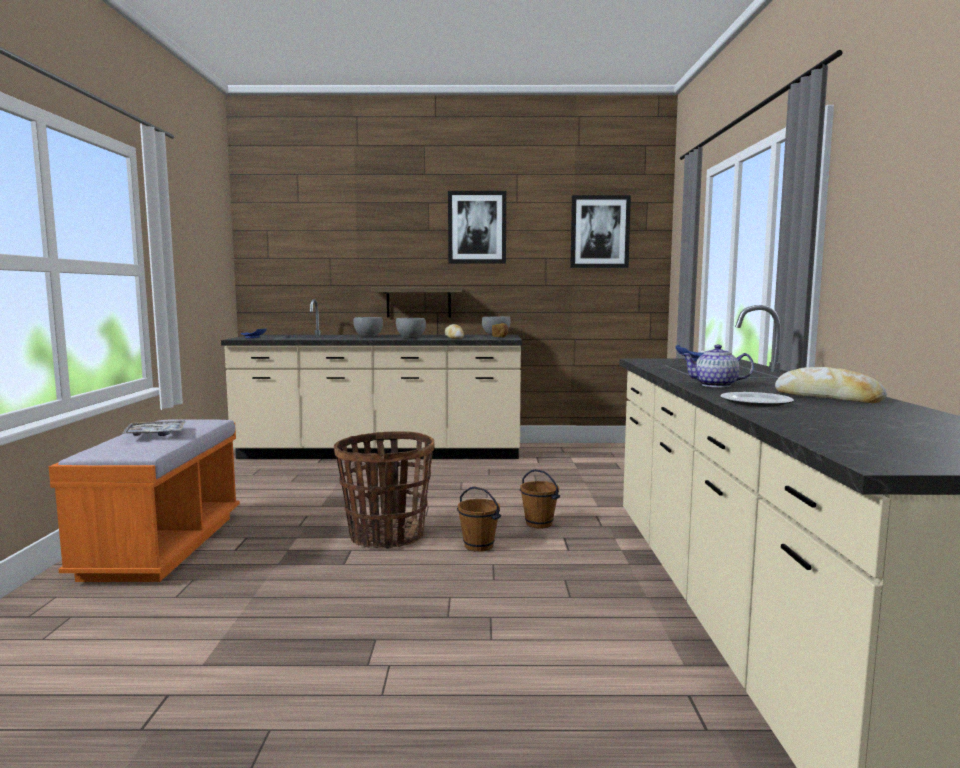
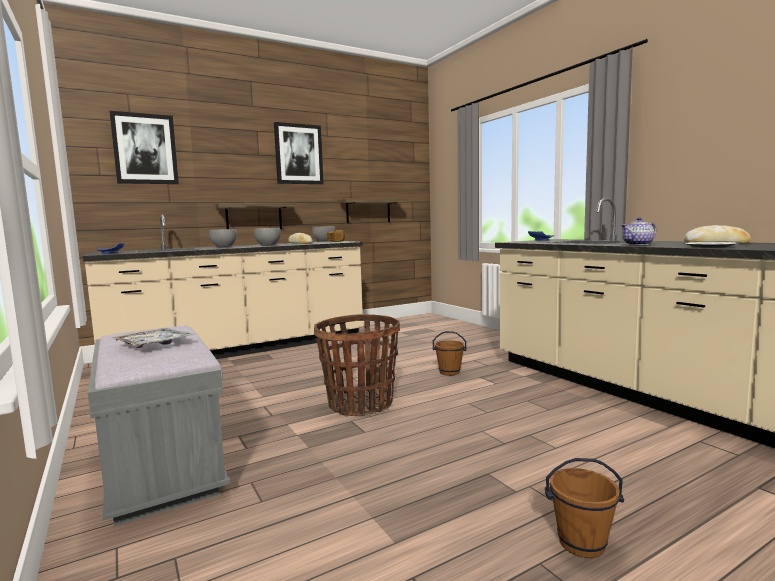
camera: 30 degrees left, 0 degrees up
(162, 546) = (161, 465): orange bench -> grey bench
(478, 546) = (438, 395): brown bucket -> brown bucket (582, 544)
(568, 297) = (368, 211): none -> shelf
(599, 232) = (386, 162): picture -> picture (145, 149)

